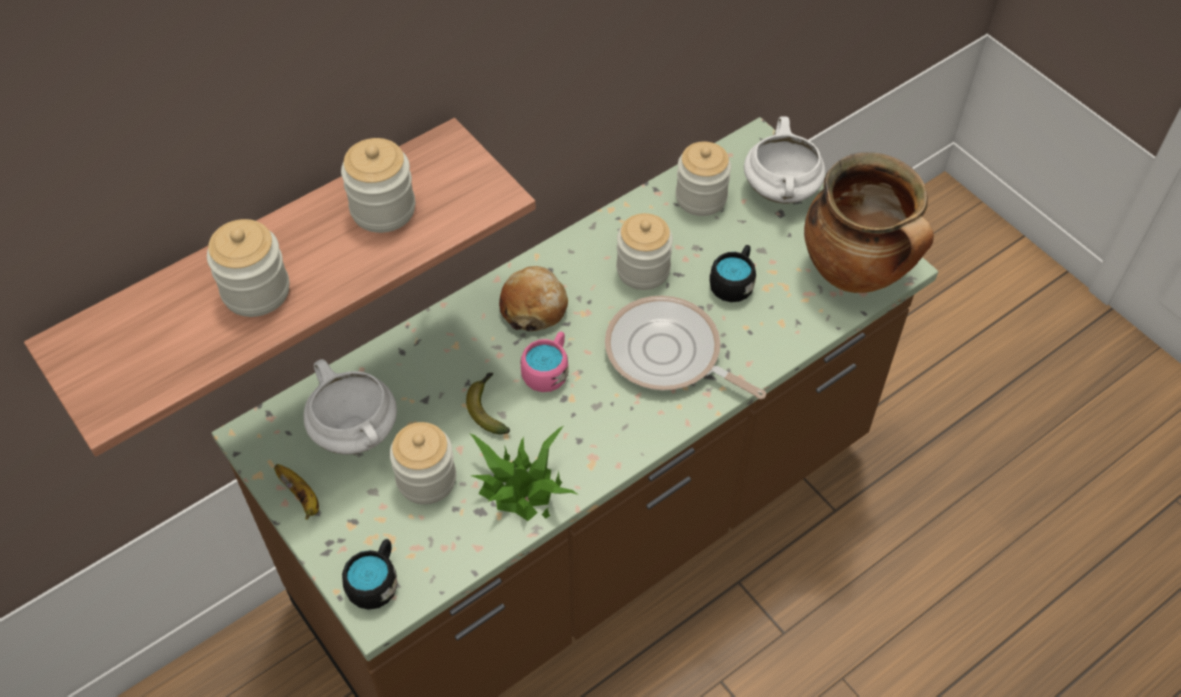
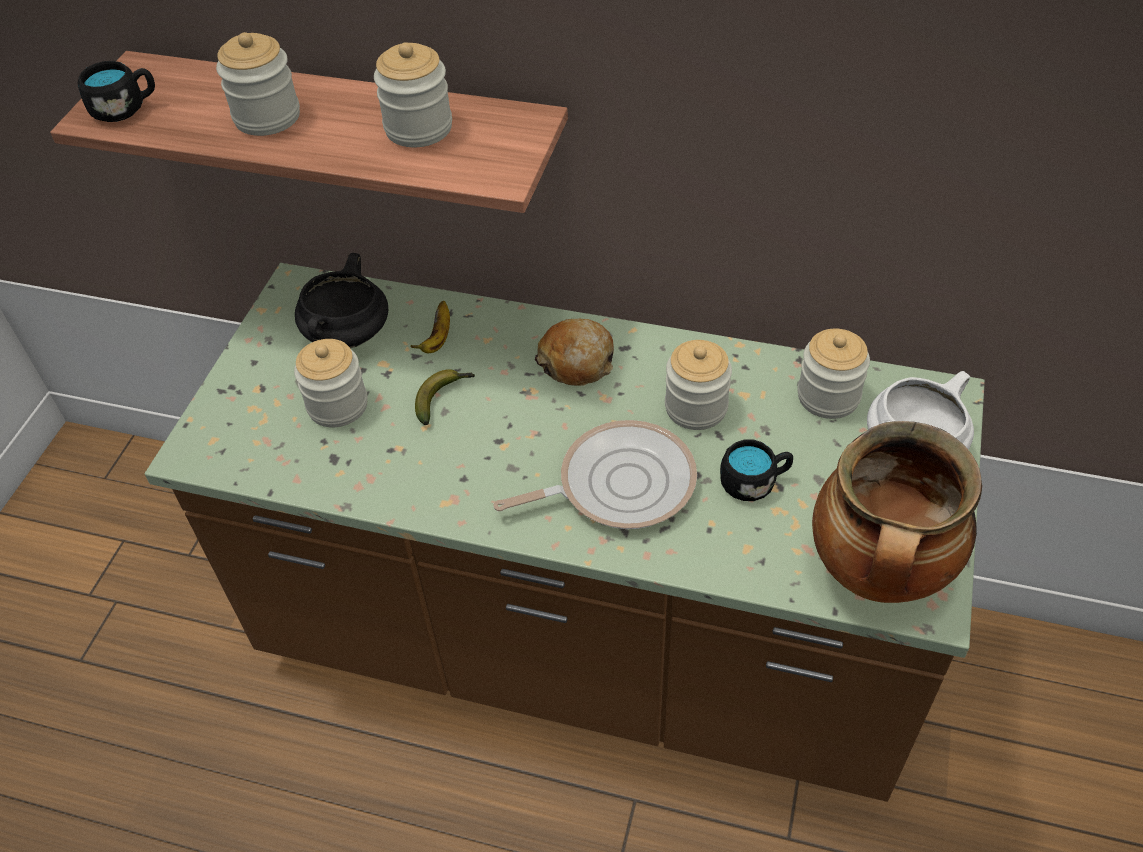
camera: 55 degrees right, 5 degrees down
(302, 497) = (260, 345): banana -> banana (437, 339)
(357, 431) = (348, 337): white cooking pot -> black cooking pot
(376, 581) = (215, 436): black mug -> black mug (125, 108)
(522, 488) = (380, 471): potted plant -> none
(548, 370) = (518, 412): pink mug -> none
(668, 355) = (618, 484): frying pan -> frying pan turned 75 degrees clockwise

